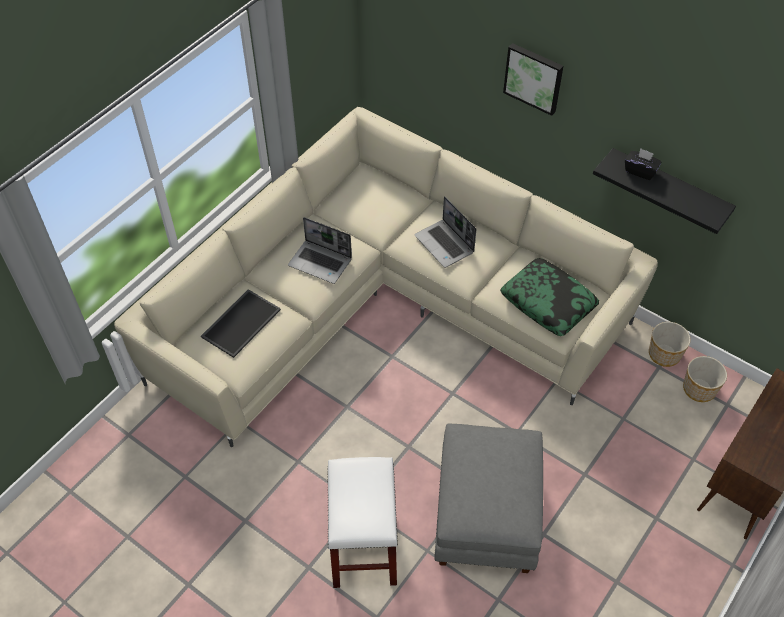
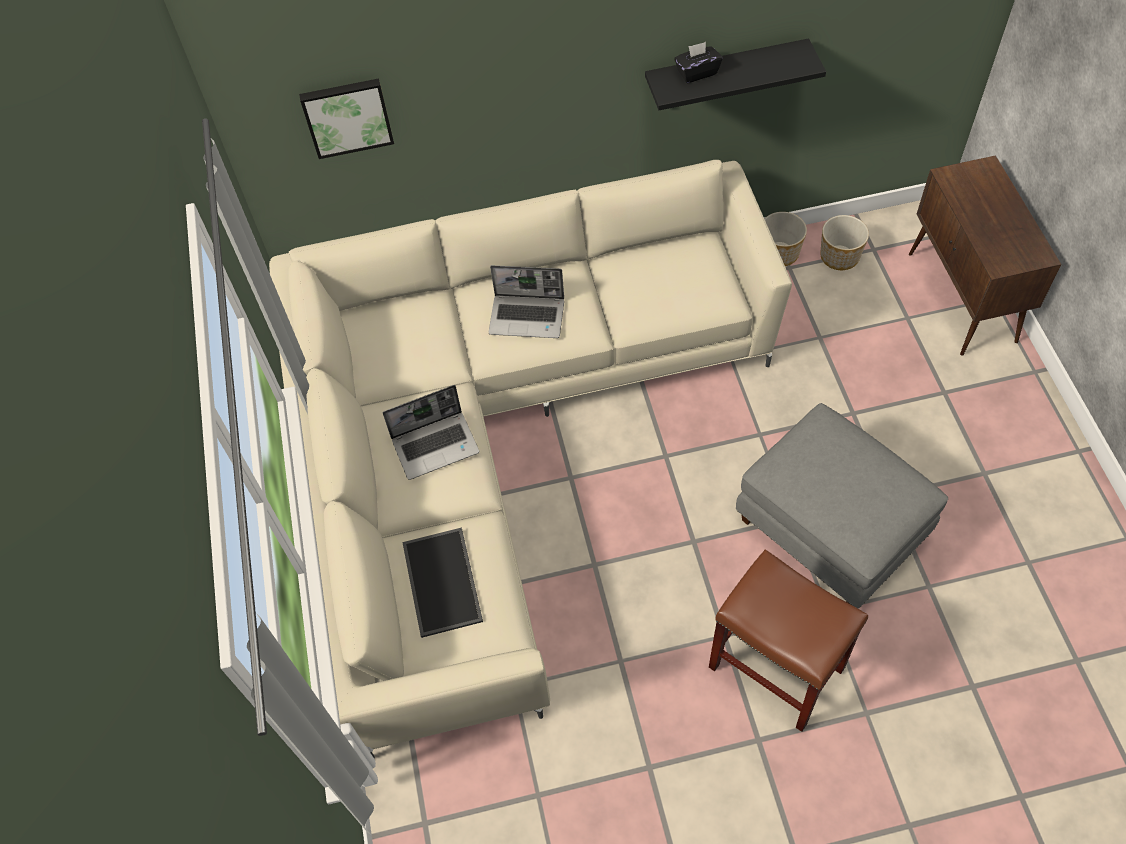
camera: 45 degrees left, 5 degrees up
(364, 547) = (778, 667): white stool -> brown stool
(534, 77) = (517, 53): picture -> picture (347, 116)
(548, 302) = (685, 284): pillow -> none

